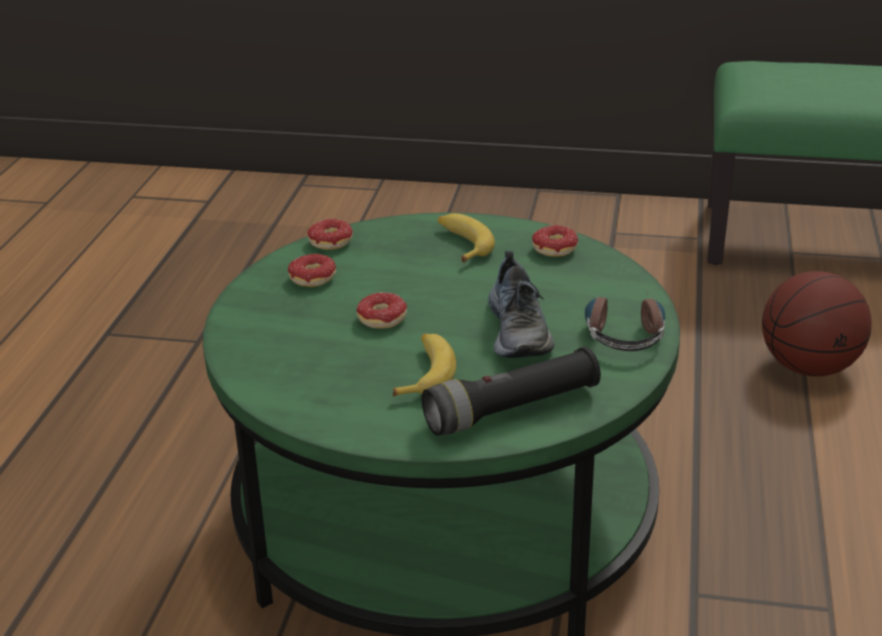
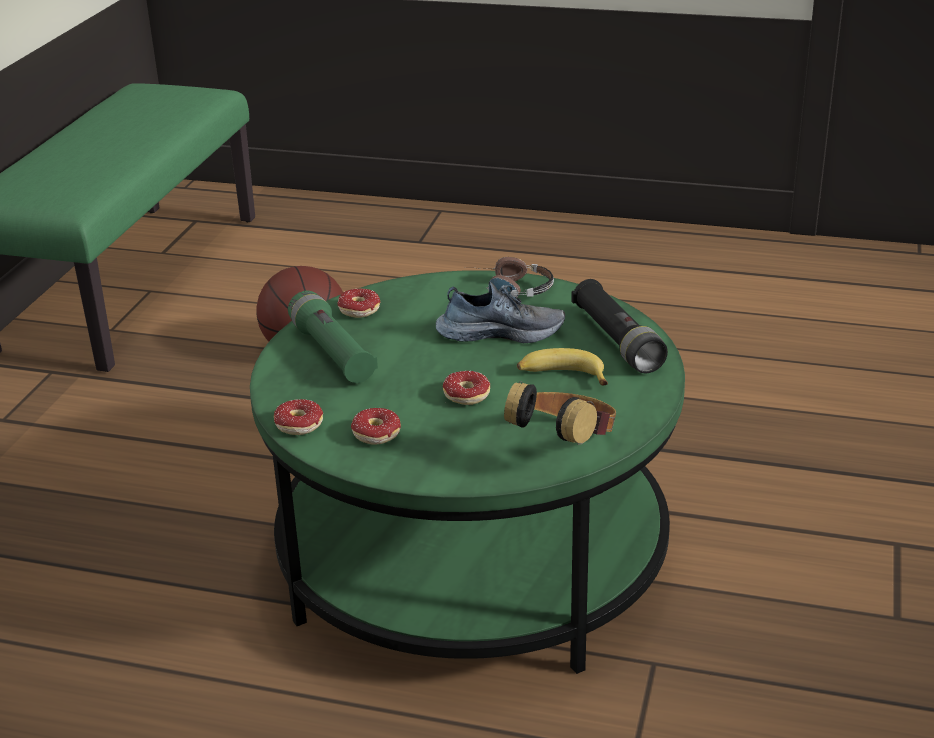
camera: 85 degrees left, 0 degrees up
(280, 379) = (565, 446): none -> headphones
(462, 244) = (332, 353): banana -> green flashlight

